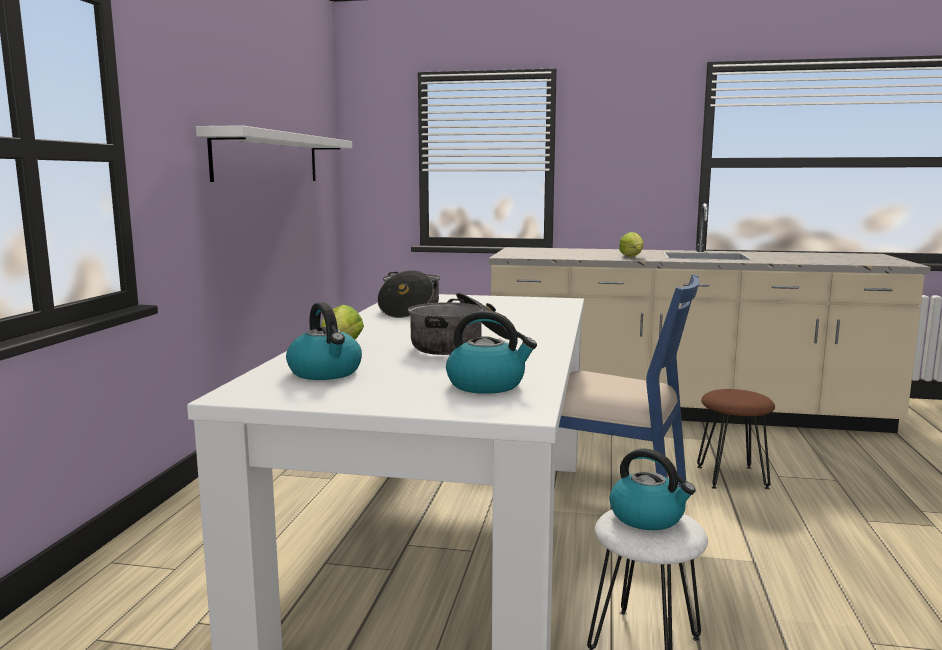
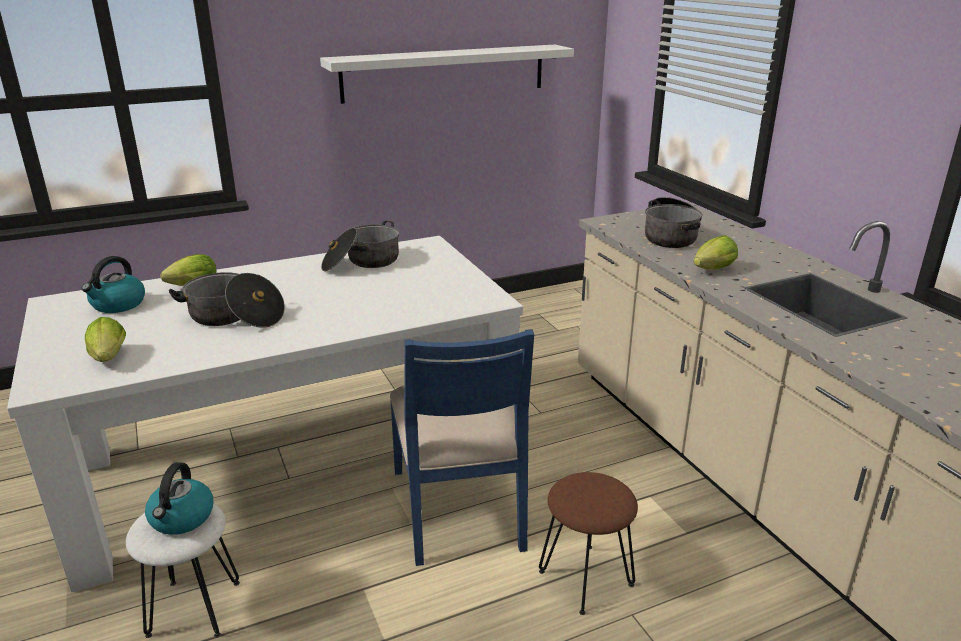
camera: 55 degrees right, 15 degrees up
(487, 385) = (109, 359): kettle -> lettuce
(561, 254) = (671, 236): none -> cooking pot

